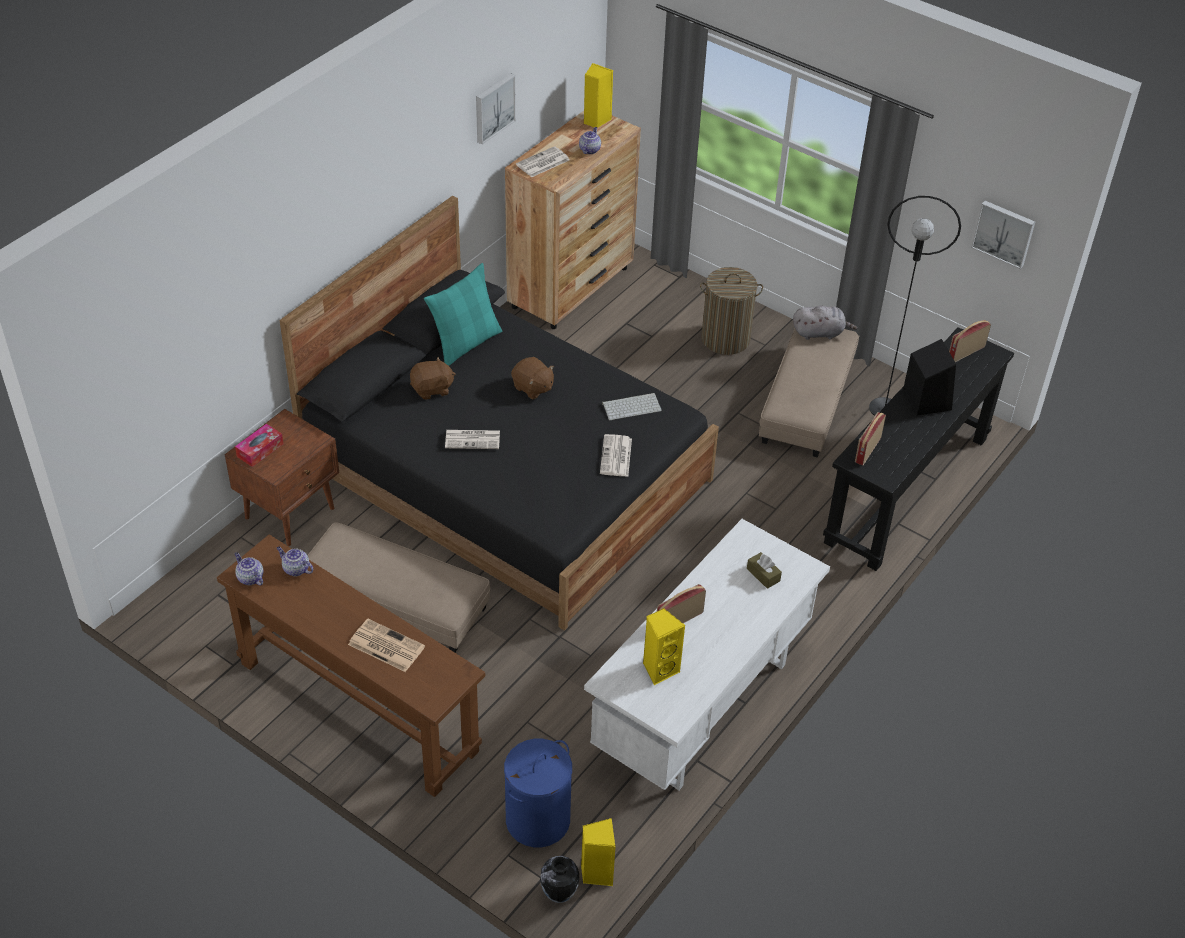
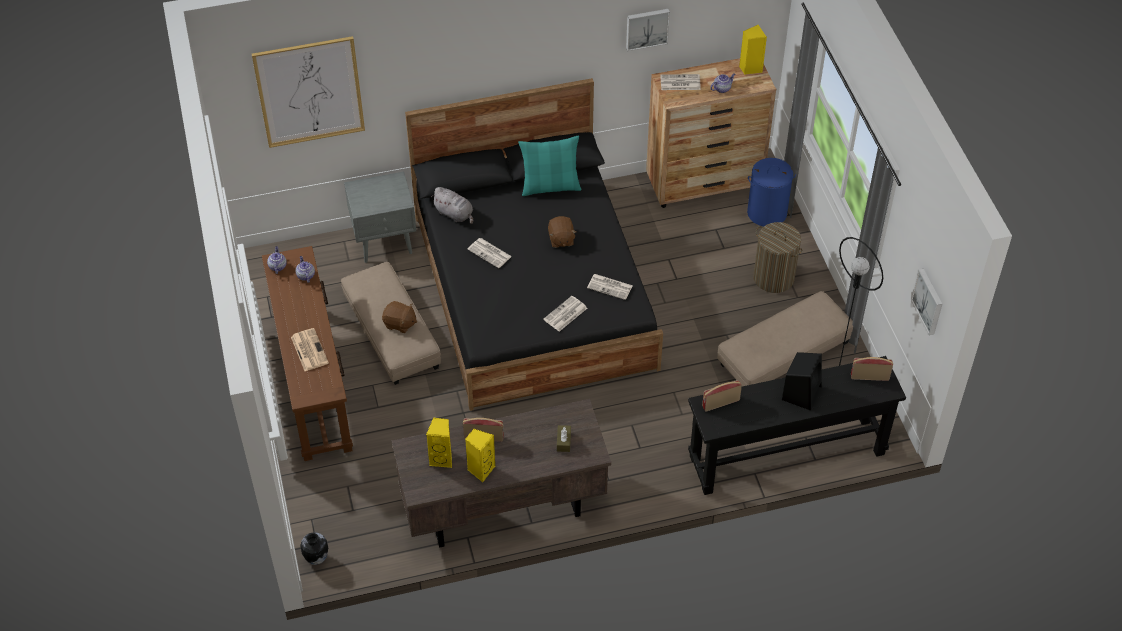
camera: 40 degrees right, 5 degrees up
(173, 335) = (309, 92): none -> picture
(260, 450) = (365, 190): tissue box -> none
(291, 512) = (385, 242): brown nightstand -> grey nightstand
(432, 389) = (499, 206): brown plush toy -> brown plush toy (400, 324)
(537, 820) = (345, 511): blue laundry basket -> blue laundry basket (766, 213)
(596, 873) = (347, 561): yellow speaker -> yellow speaker (480, 469)
(632, 406) = (610, 287): keyboard -> newspaper
(701, 707) = (502, 508): white desk -> brown desk
(820, 333) = (822, 308): grey plush toy -> grey plush toy (455, 214)

